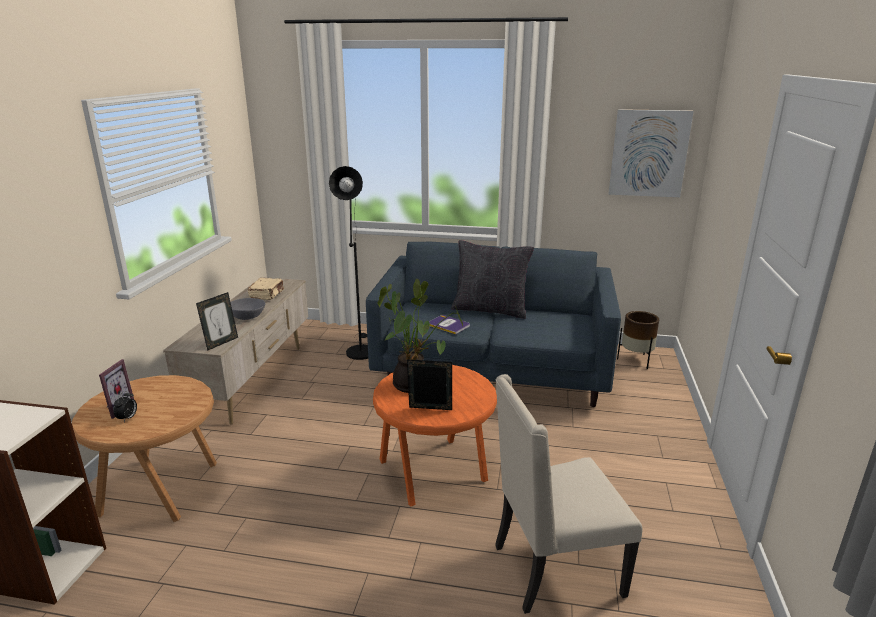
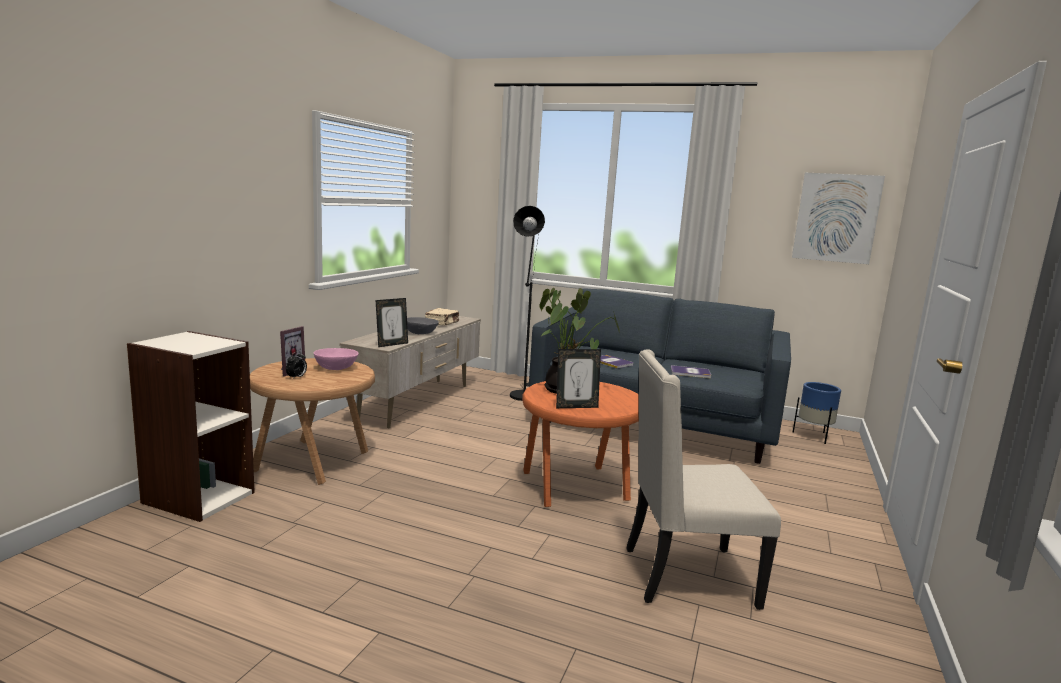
camera: 10 degrees right, 10 degrees down
(168, 392) = (336, 368): none -> pink bowl
(430, 410) = (576, 406): picture frame -> picture frame turned 150 degrees clockwise
(490, 309) = (657, 358): black pillow -> none
(525, 328) = (690, 372): none -> book
(636, 360) = (814, 436): brown planter -> blue planter

